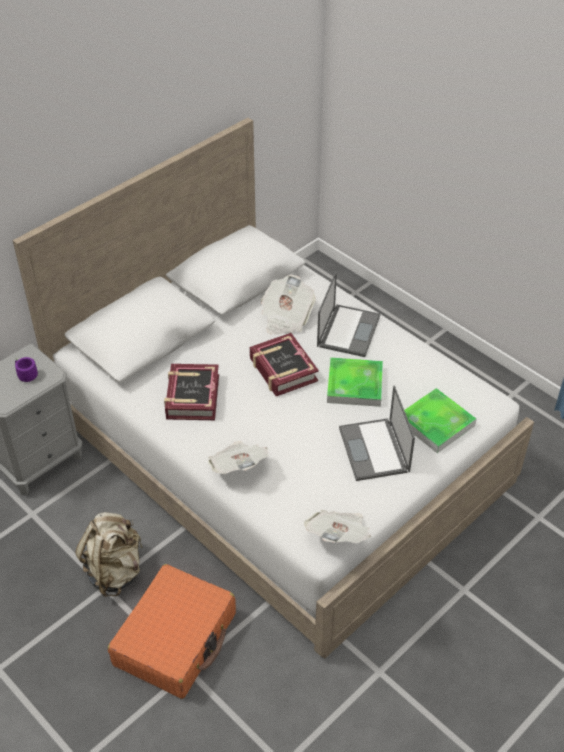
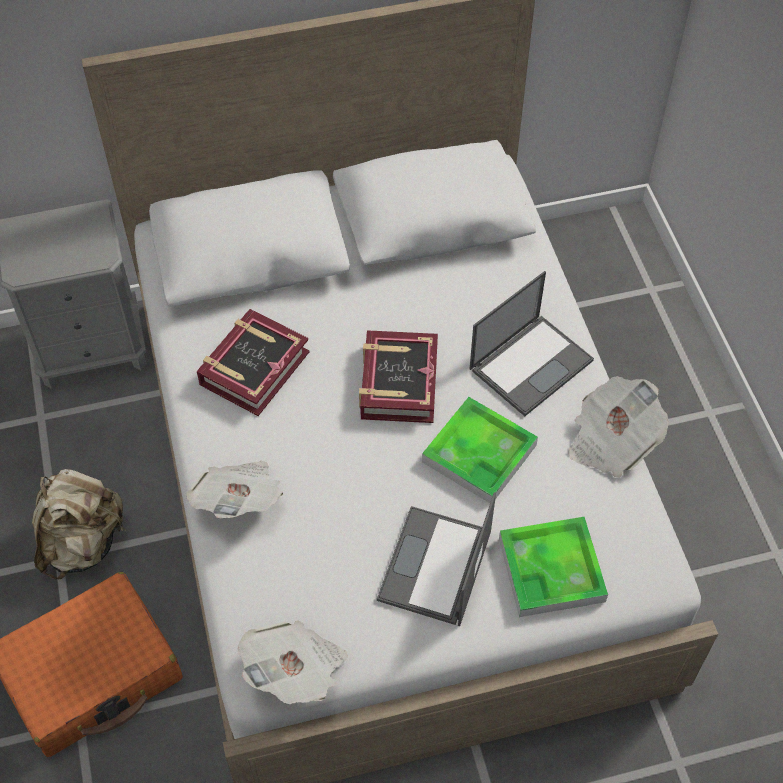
camera: 30 degrees right, 10 degrees up
(25, 375) = (70, 242): purple mug -> none
(286, 317) = (458, 304): newspaper -> newspaper (611, 440)

